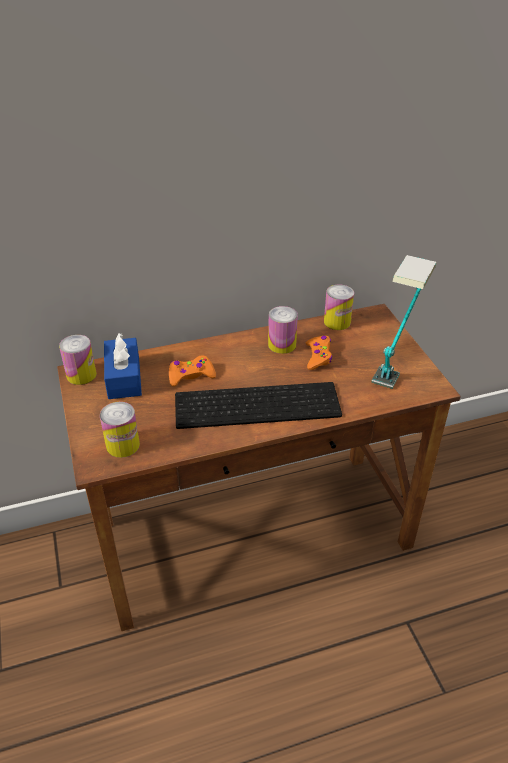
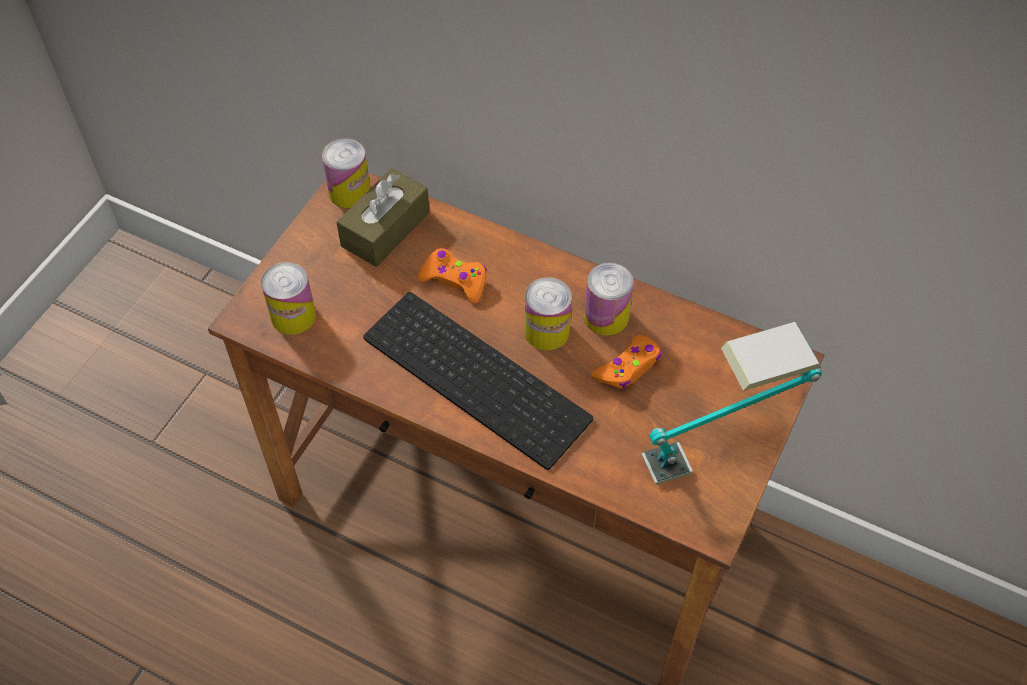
camera: 45 degrees right, 15 degrees up
(124, 378) = (385, 229): blue tissue box -> brown tissue box
(337, 322) = (719, 335): can -> can (546, 331)

